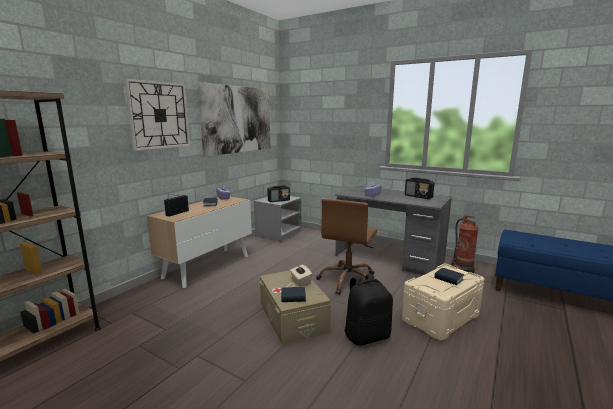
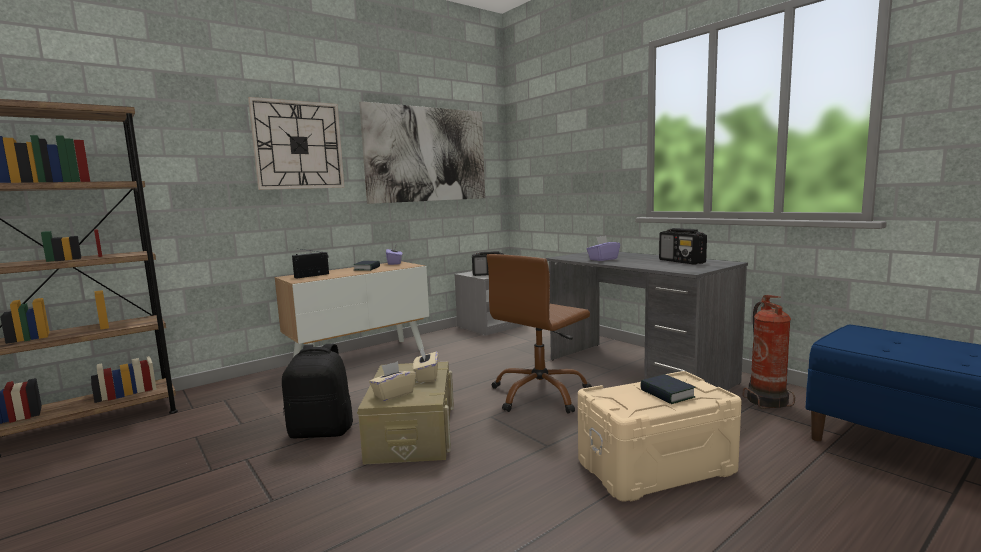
camera: 20 degrees right, 5 degrees down
(293, 297) = (393, 394): book -> beige tissue box
(366, 336) = (498, 473): black backpack -> black backpack (322, 431)

